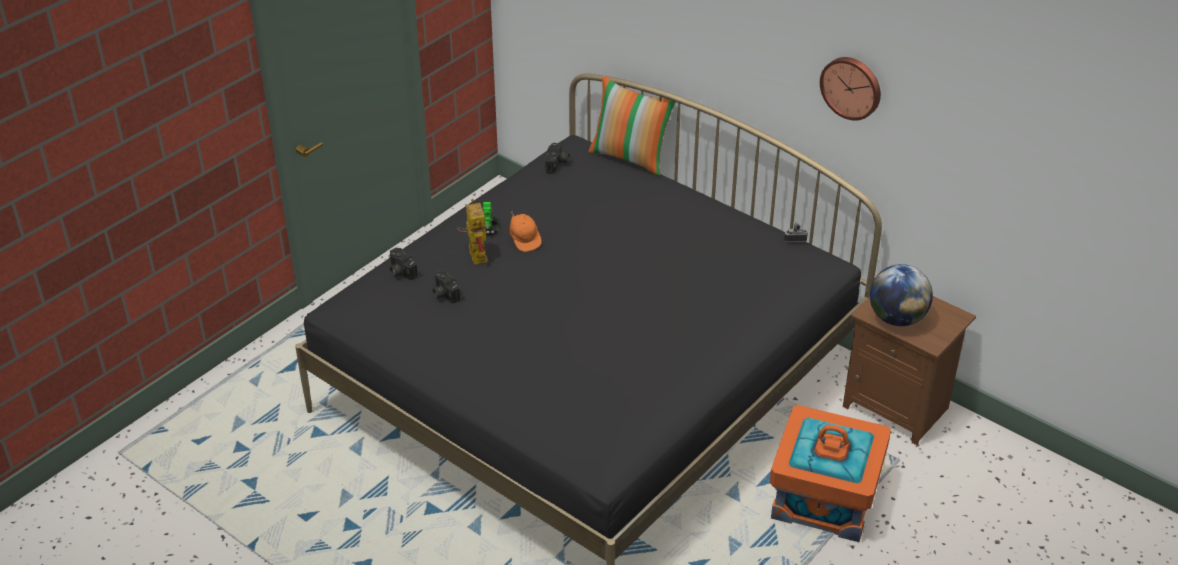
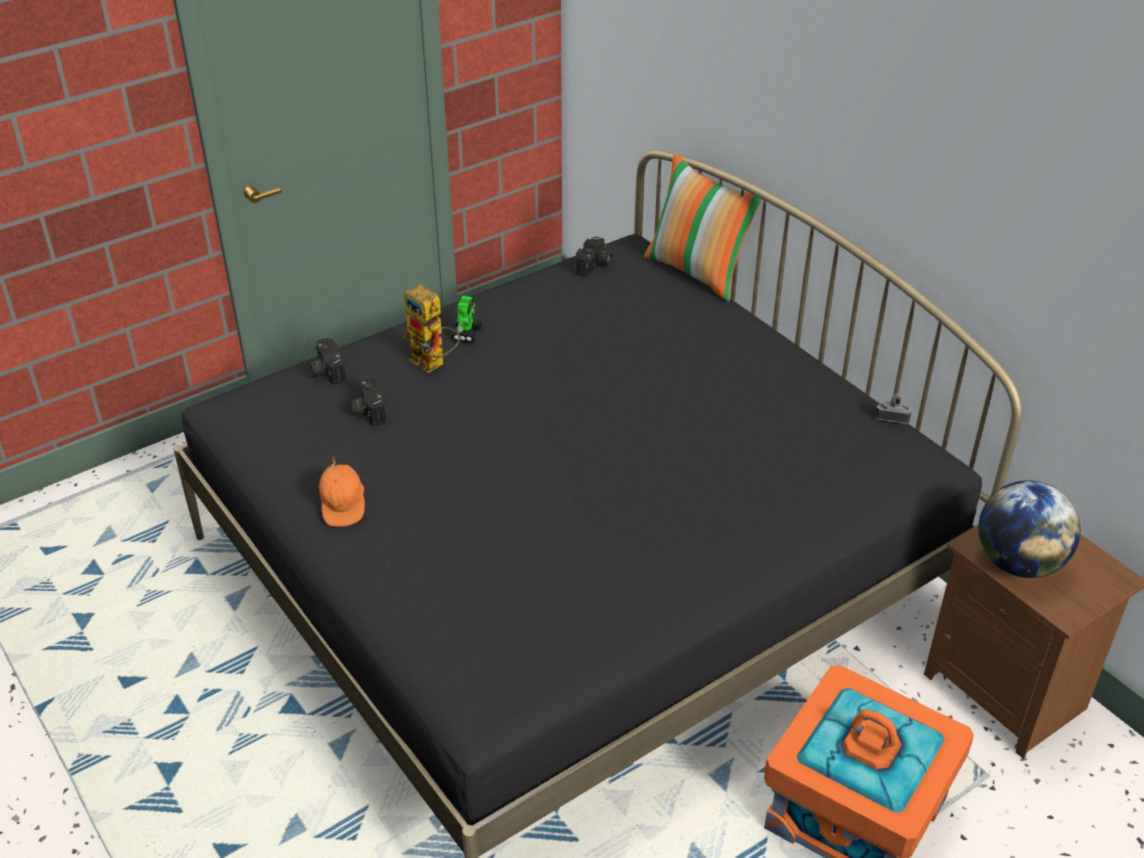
camera: 15 degrees right, 0 degrees up
(475, 253) = (434, 364): toy robot -> toy robot turned 135 degrees clockwise
(525, 239) = (508, 356): orange cap -> orange cap (343, 505)
(852, 87) = (1003, 194): wall clock -> none

